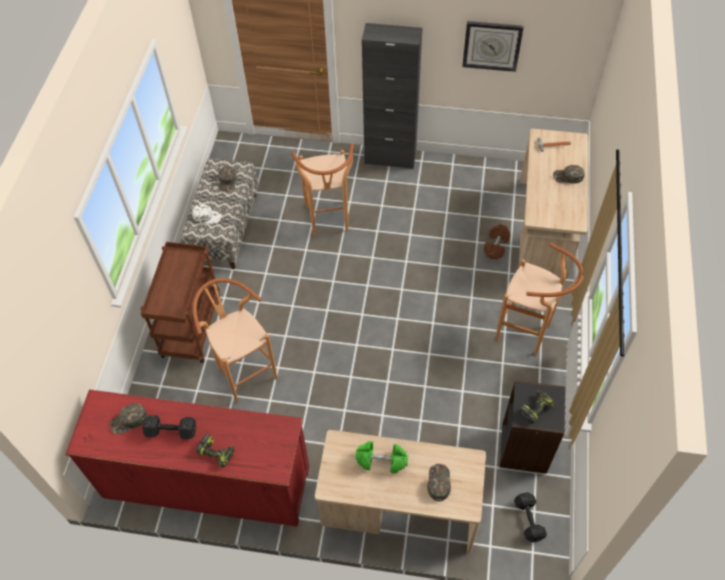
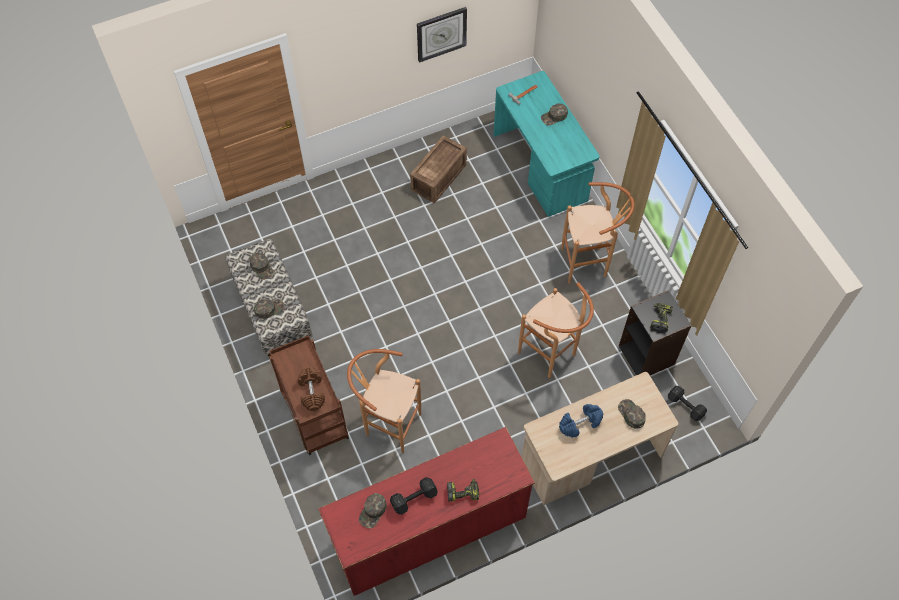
camera: 35 degrees left, 5 degrees up
(207, 216) = (269, 309): white cap -> green cap
(328, 222) = (360, 256): brown stool -> brown stool (551, 356)
(382, 460) = (580, 423): green dumbbell -> blue dumbbell
(390, 158) = (369, 169): black cabinet -> none
(445, 193) = (440, 177): none -> crate
(496, 246) = (514, 202): brown dumbbell -> brown dumbbell (311, 392)
(544, 229) = (541, 167): beige desk -> turquoise desk

